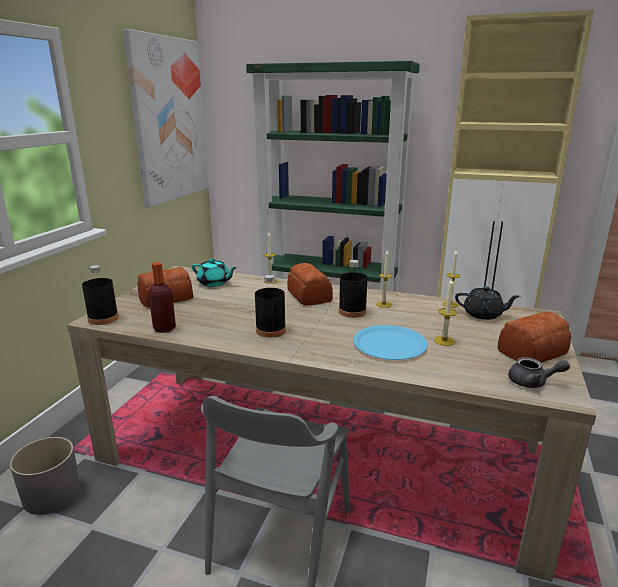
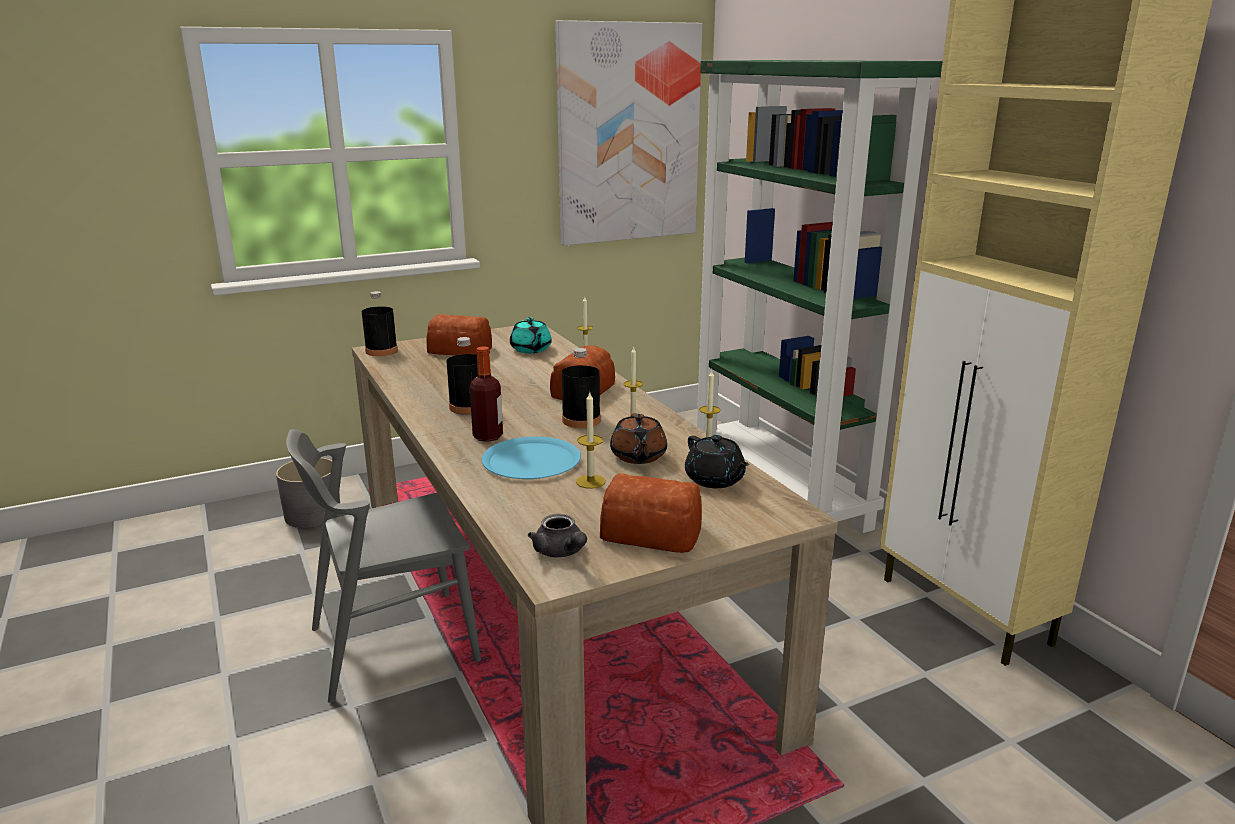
camera: 45 degrees right, 0 degrees up
(164, 328) = (400, 374): bottle -> bottle (488, 436)
(427, 318) = (638, 456): none -> brown teapot

